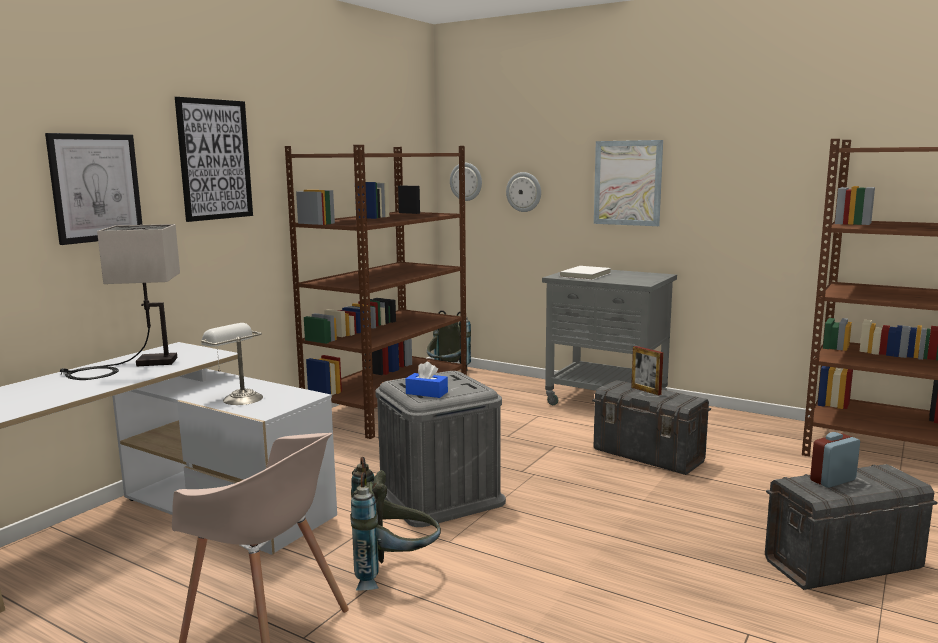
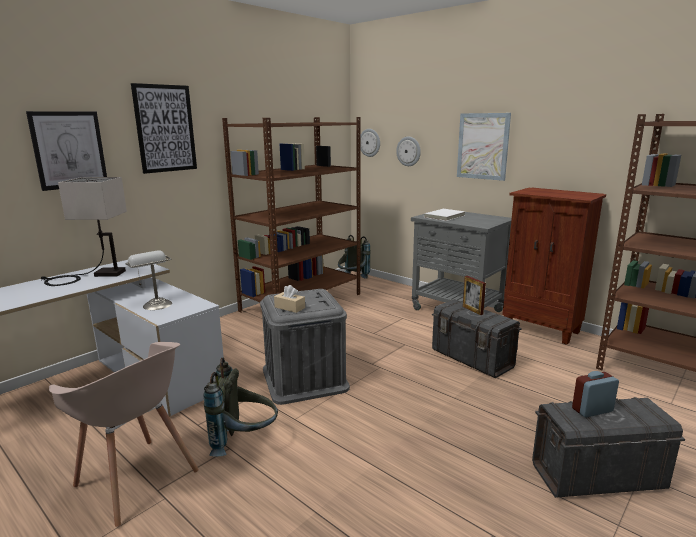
camera: 10 degrees right, 5 degrees up
(426, 393) = (289, 307): blue tissue box -> beige tissue box
(720, 418) = (540, 330): none -> brown cabinet

